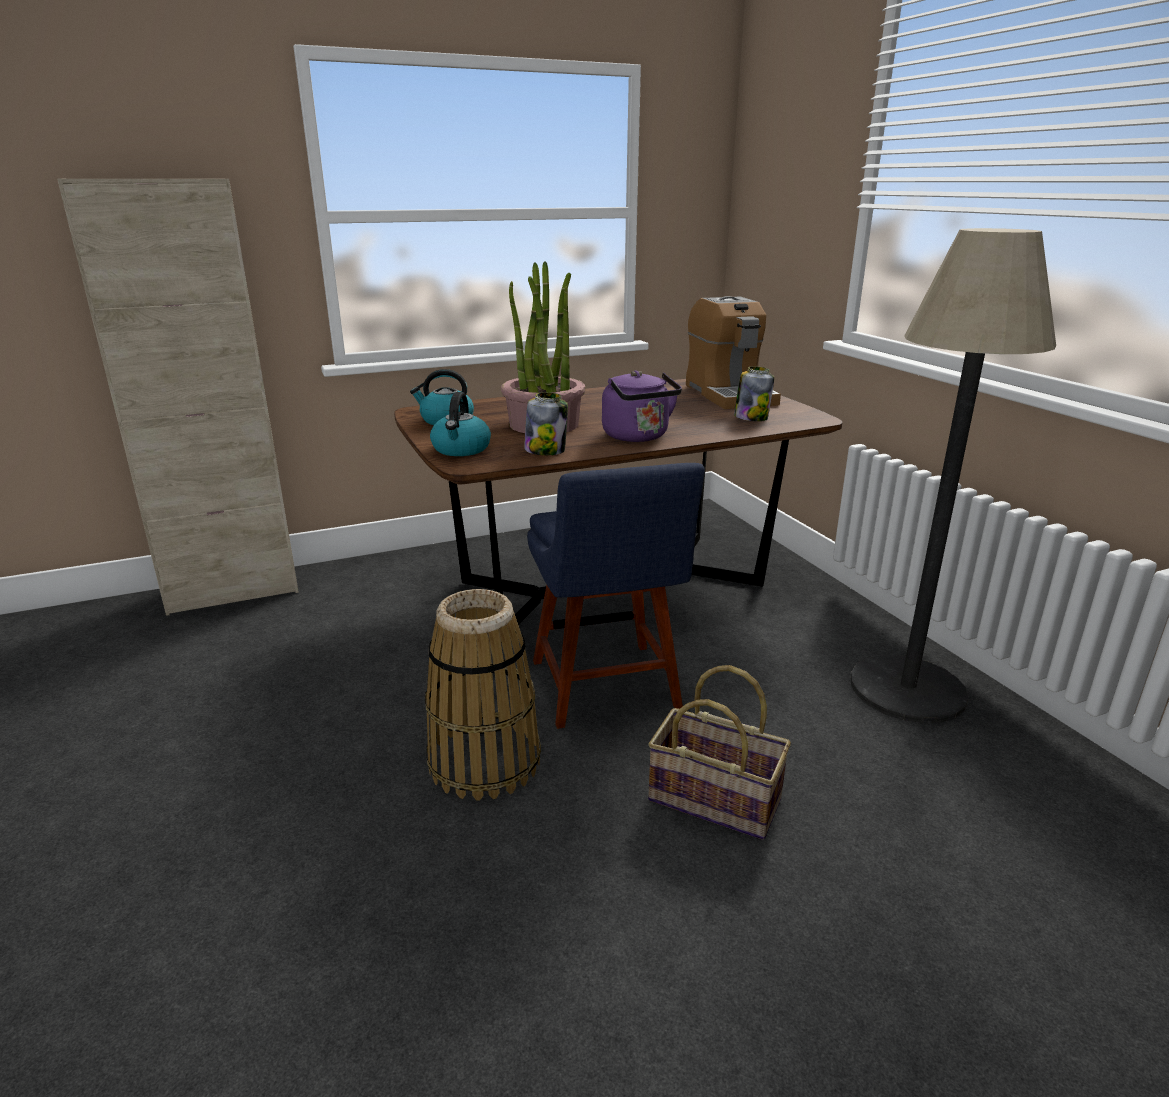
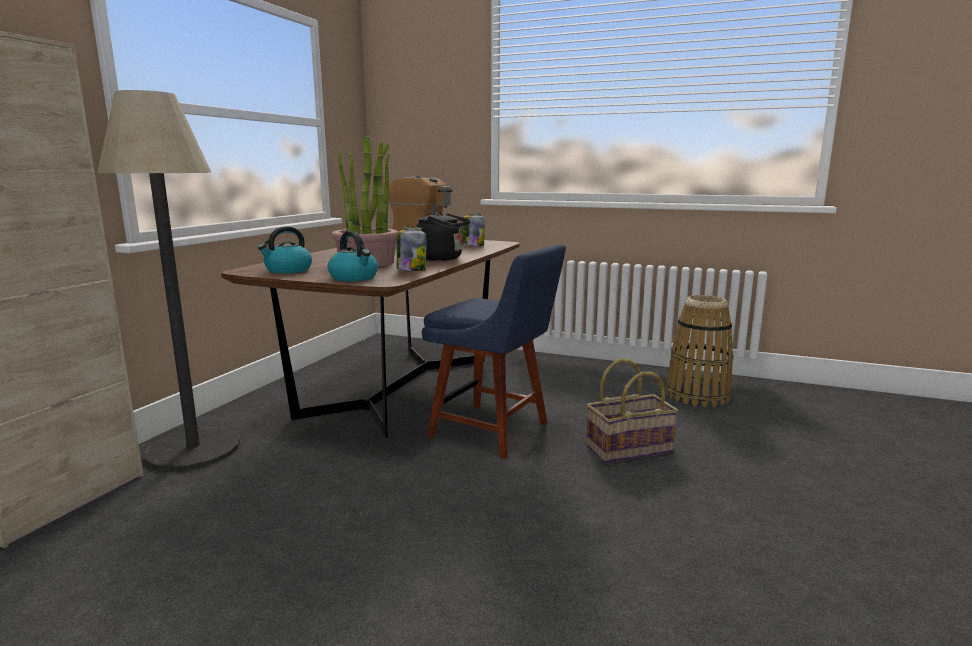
camera: 45 degrees left, 10 degrees down
(485, 762) = (497, 491): basket -> basket (697, 395)
(638, 437) = (442, 259): purple kettle -> black kettle
(907, 689) = (617, 378): floor lamp -> floor lamp (194, 449)

